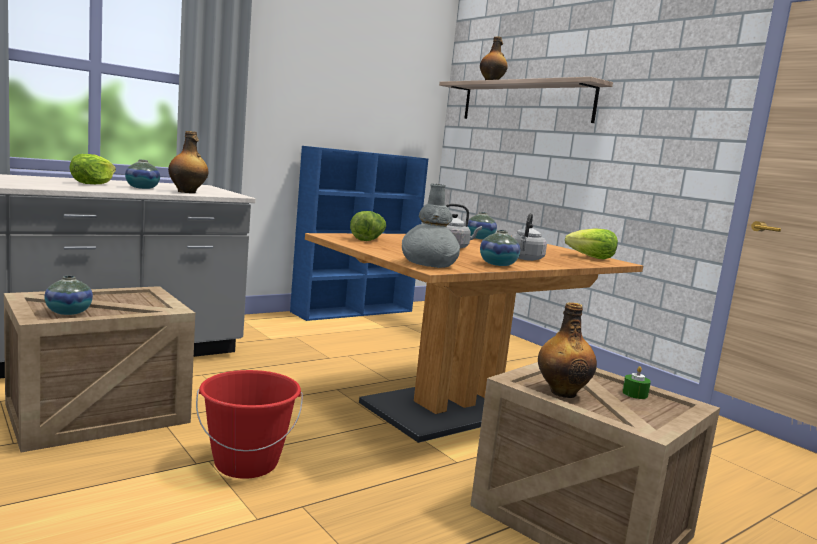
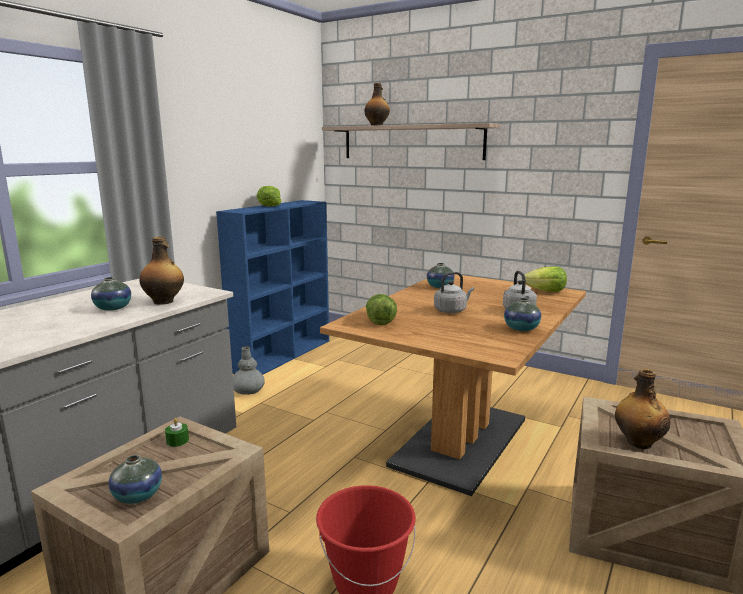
camera: 20 degrees left, 5 degrees up
(93, 183) = (53, 316): lettuce -> lettuce (269, 205)
(429, 264) = (486, 348): grey vase -> grey vase (248, 390)
(635, 394) = (676, 424): green candle -> green candle (177, 441)

